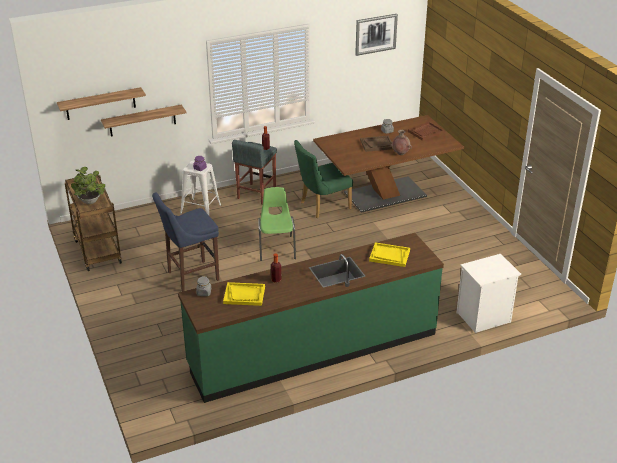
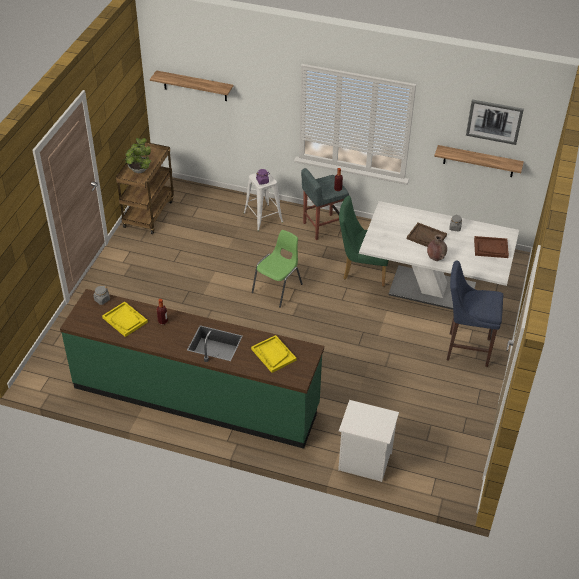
camera: 40 degrees right, 10 degrees up
(142, 120) = (232, 115): shelf -> shelf (478, 161)
(190, 276) = (185, 275): blue stool -> blue stool (465, 348)
(385, 194) = (432, 289): brown dining table -> white dining table

